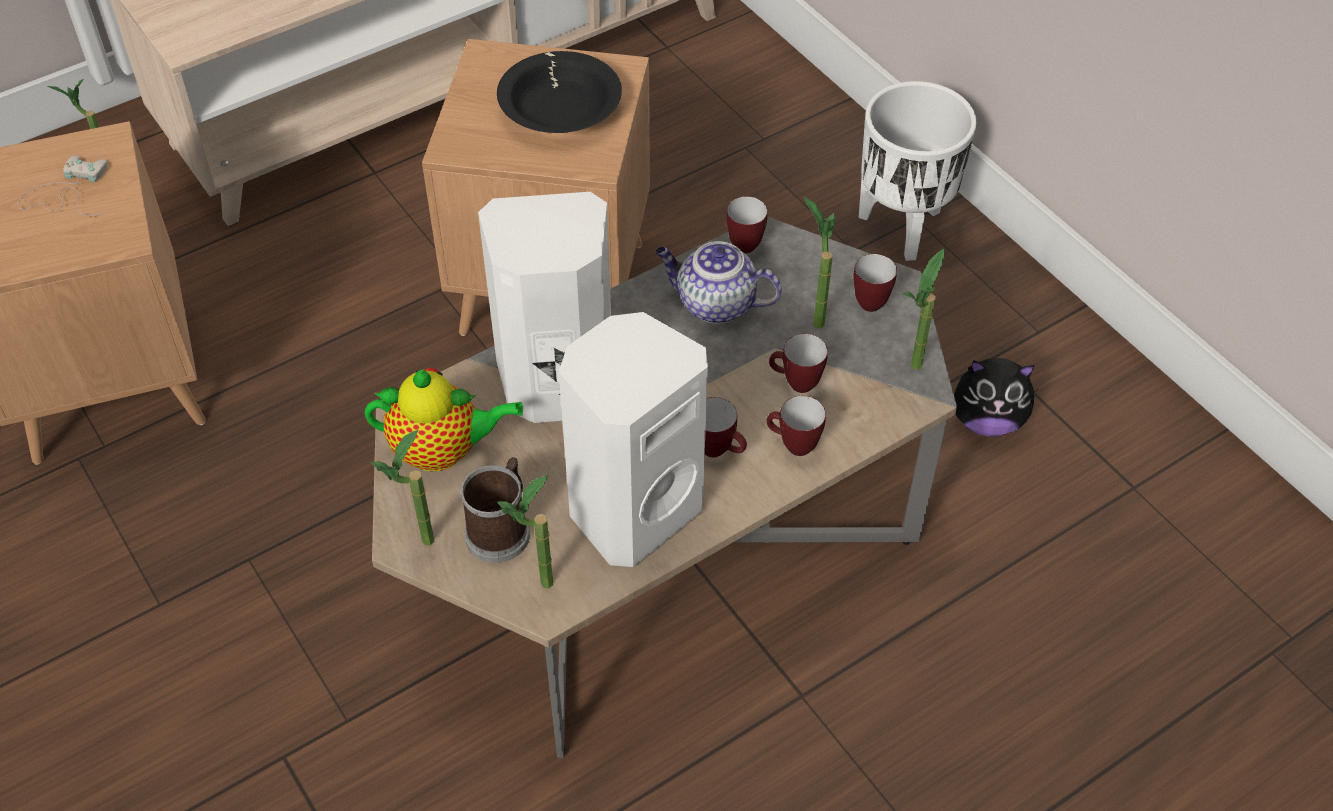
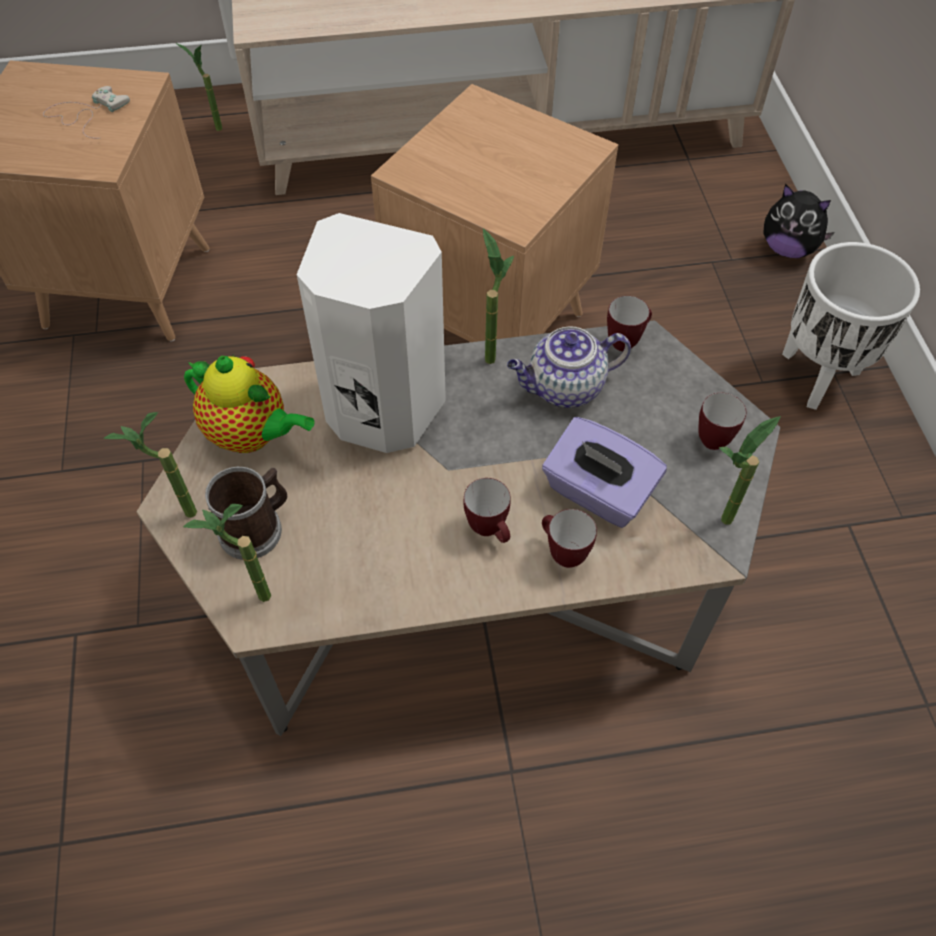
camera: 25 degrees right, 5 degrees up
(560, 109) = (514, 166): black bowl -> none
(632, 510) = (379, 557): white speaker -> none
(714, 304) = (564, 388): teapot -> teapot turned 60 degrees counterclockwise
(795, 384) = (597, 493): mug -> purple tissue box
(812, 316) = (650, 433): potted plant -> potted plant (489, 351)
(987, 421) = (811, 582): plush toy -> plush toy (787, 249)

